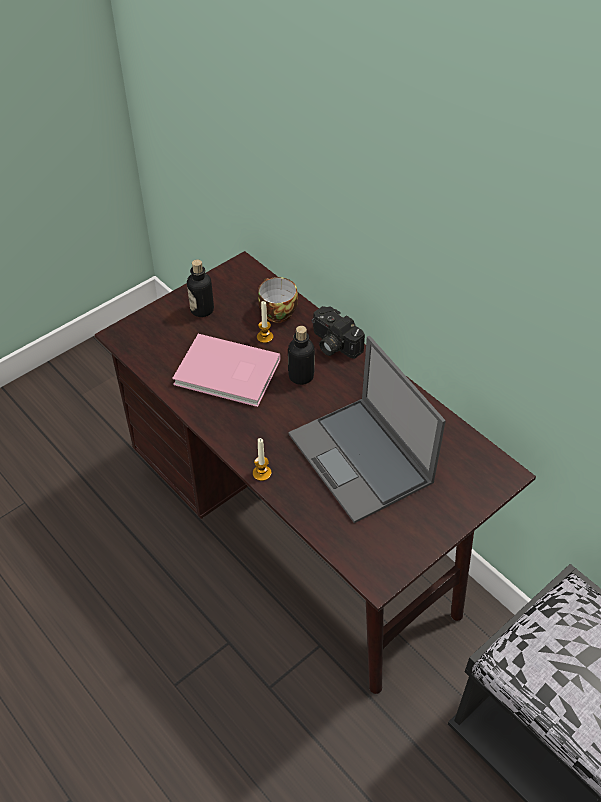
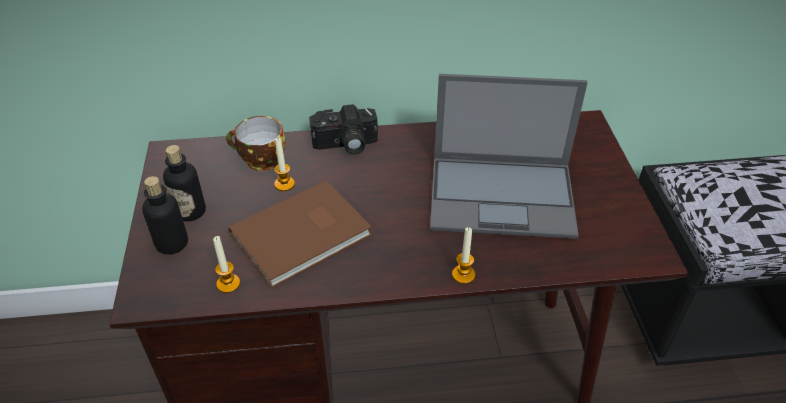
camera: 55 degrees left, 5 degrees down
(160, 363) = (228, 284): none -> candle
(228, 374) = (304, 236): pink book -> brown book
(301, 376) = (363, 185): bottle -> bottle (172, 243)

